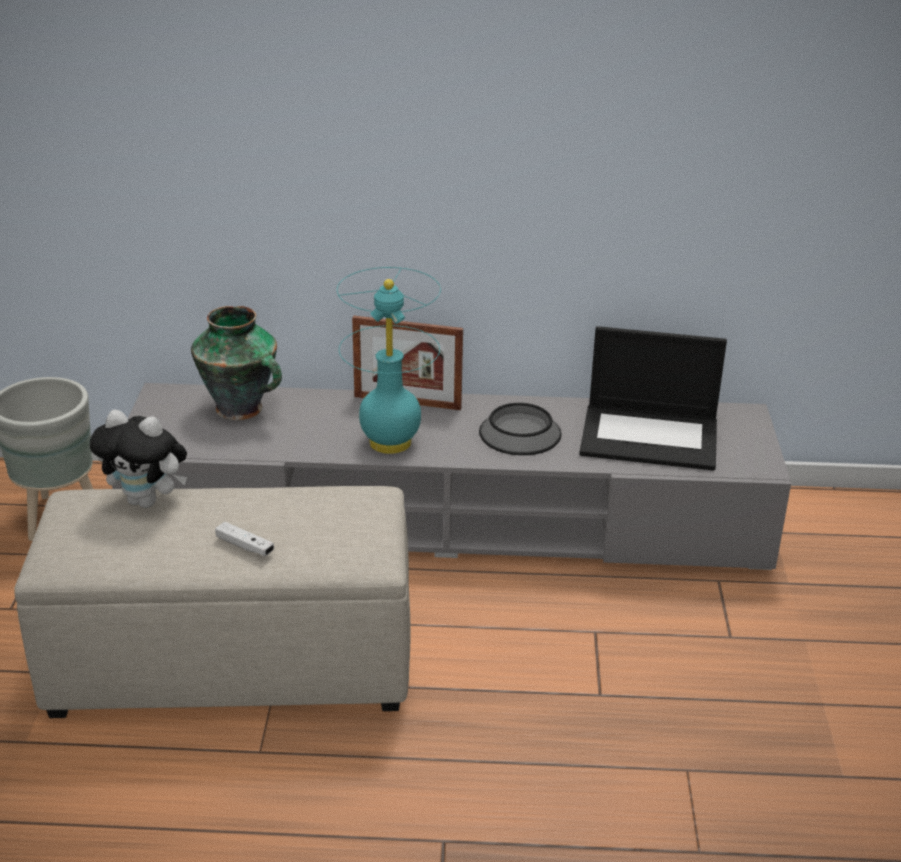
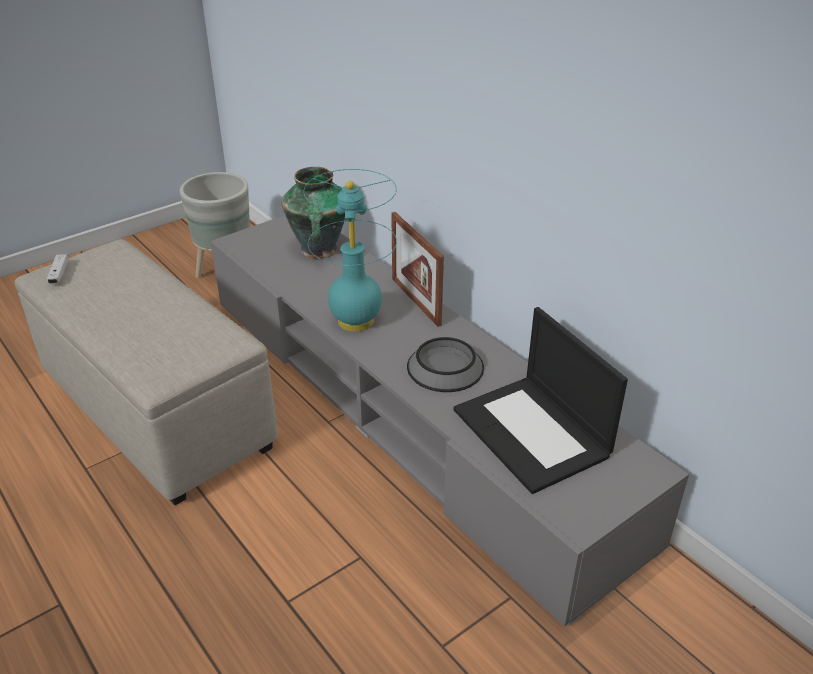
camera: 50 degrees right, 5 degrees up
(147, 501) = (134, 268): plush toy -> none
(245, 546) = (118, 324): white game controller -> white game controller (59, 274)

